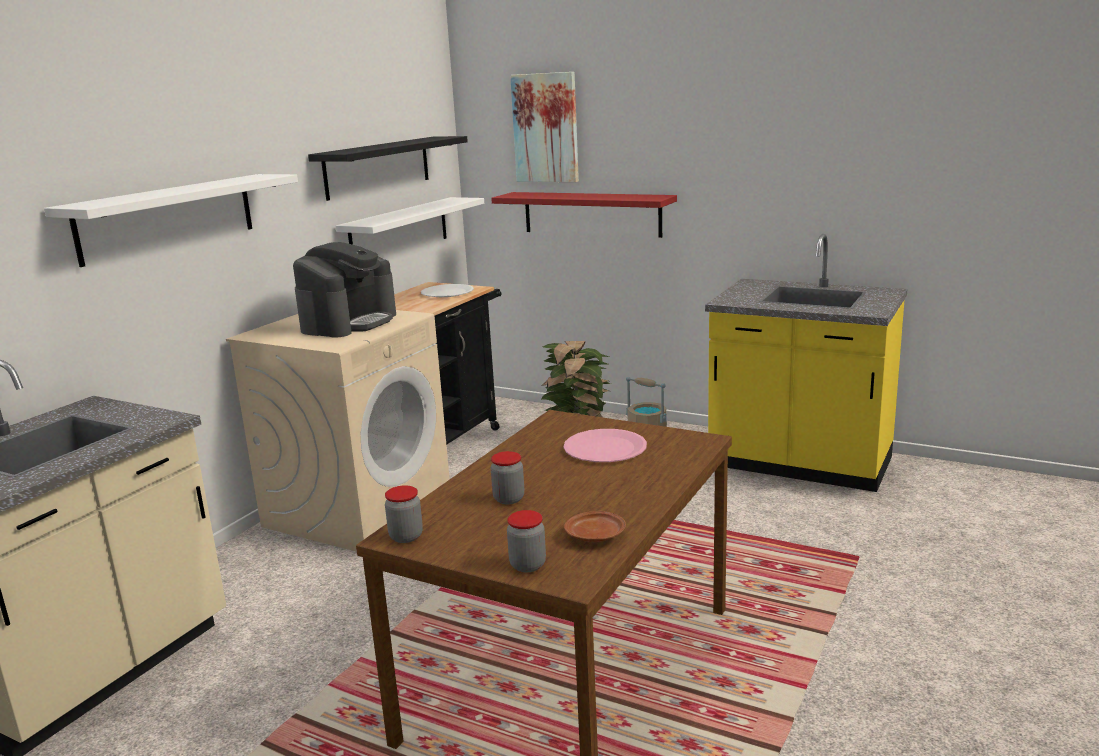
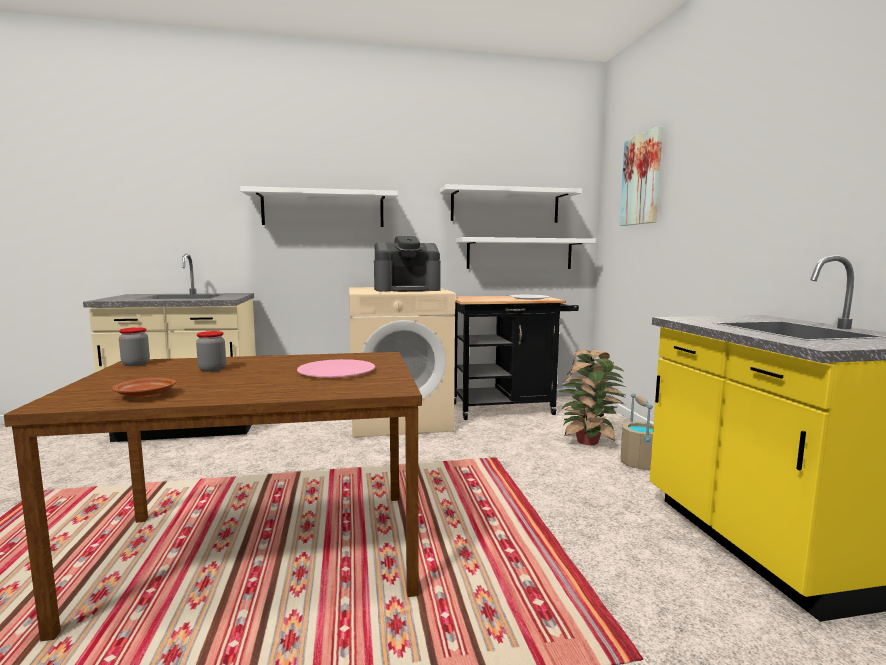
camera: 50 degrees right, 10 degrees down
(378, 167) = (505, 206): black shelf -> white shelf
(527, 565) = (85, 390): jar -> none
(591, 214) = (661, 250): red shelf -> none

